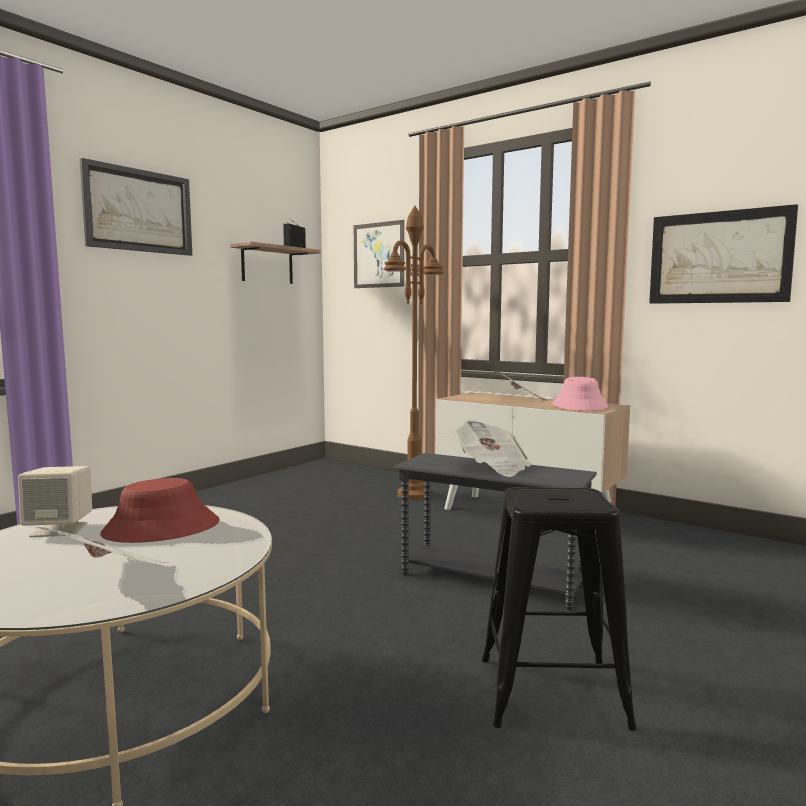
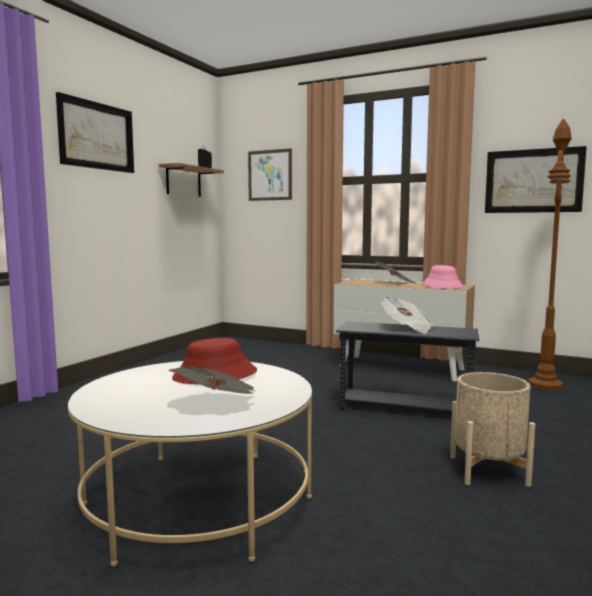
camera: 10 degrees left, 0 degrees up
(60, 529) = (138, 379): beige speaker -> none
(414, 495) = (311, 358): brown floor lamp -> brown floor lamp (545, 385)
(552, 692) = (488, 470): black stool -> beige planter

